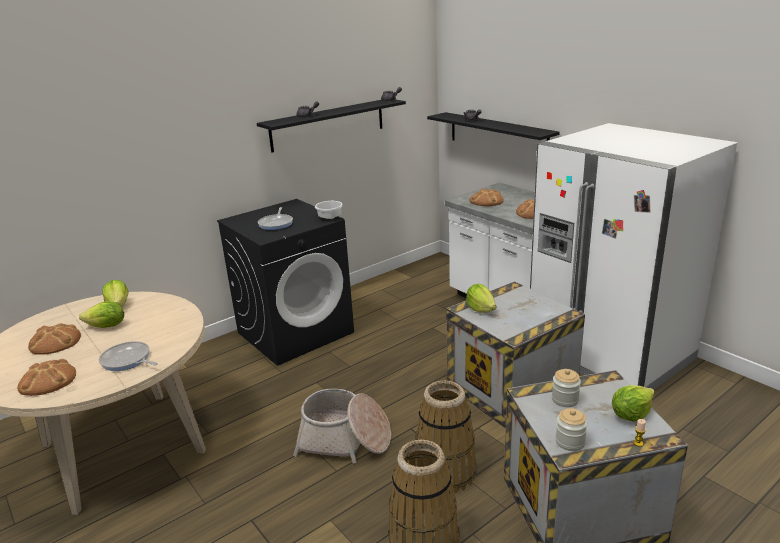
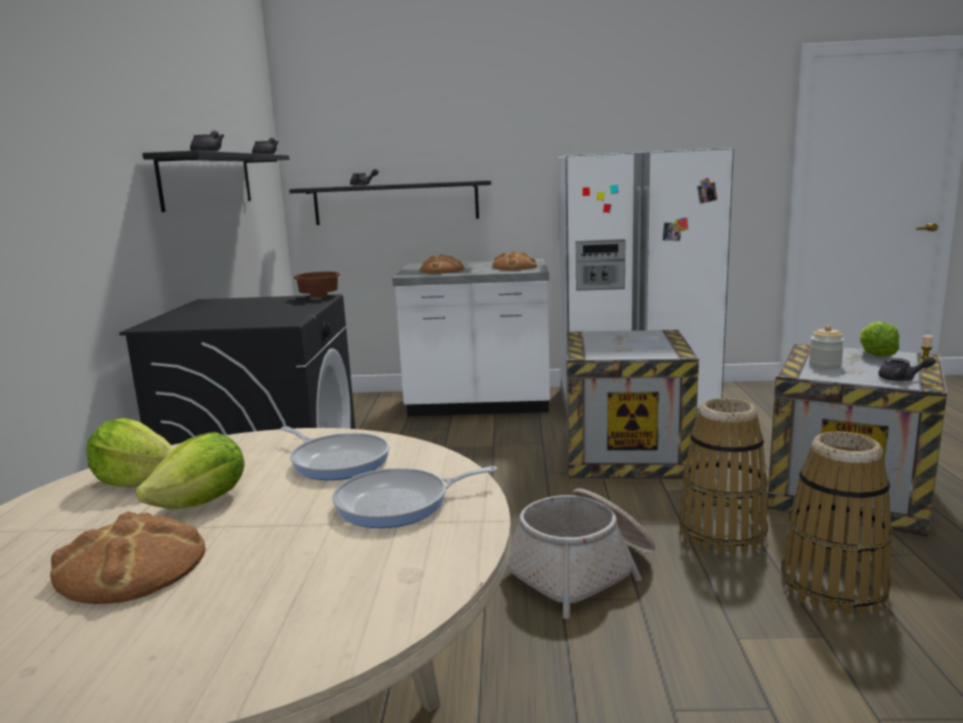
camera: 50 degrees left, 10 degrees down
(48, 381) = (317, 599): bread -> none
(276, 223) = (253, 313): frying pan -> frying pan (337, 461)
(329, 217) = (317, 297): white bowl -> brown bowl
(481, 309) = (598, 351): lettuce -> none
(570, 442) = (902, 379): jar -> grey teapot

